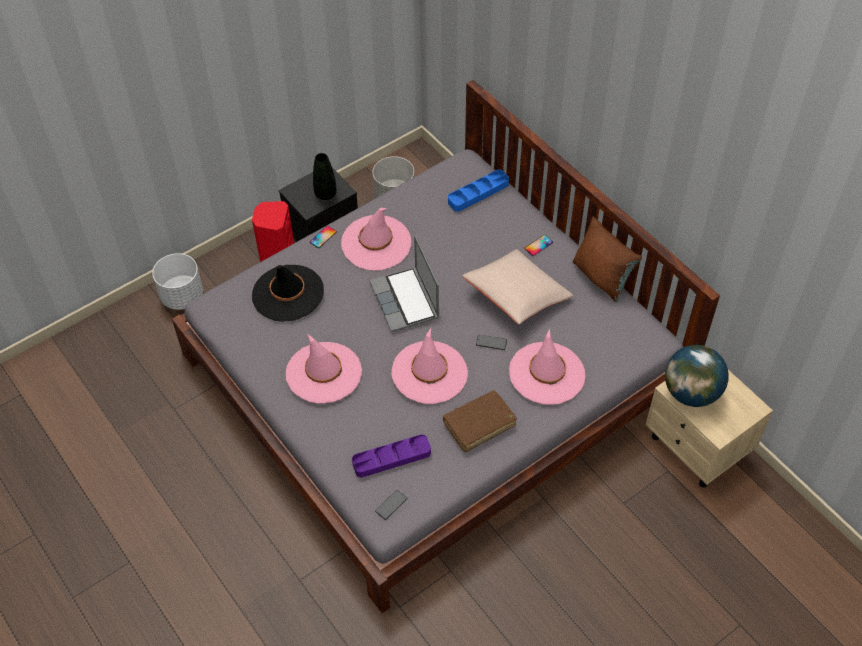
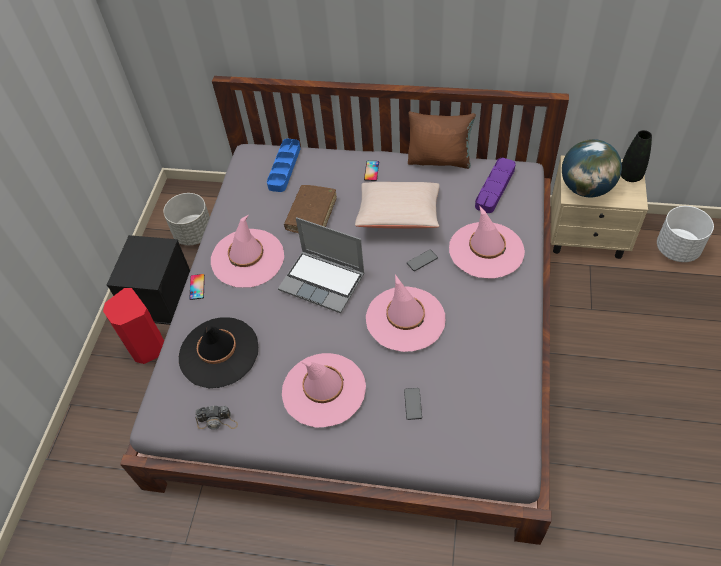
camera: 40 degrees left, 0 degrees up
(182, 296) = (90, 442): white planter -> white planter (677, 249)
(241, 337) = (217, 421): none -> camera
(325, 194) = (152, 258): black vase -> black vase (630, 176)
(391, 458) = (457, 408): purple tray -> purple tray (495, 188)
(391, 505) = (502, 445): phone -> phone (413, 404)
(479, 424) = (487, 325): brown book -> brown book (311, 214)

